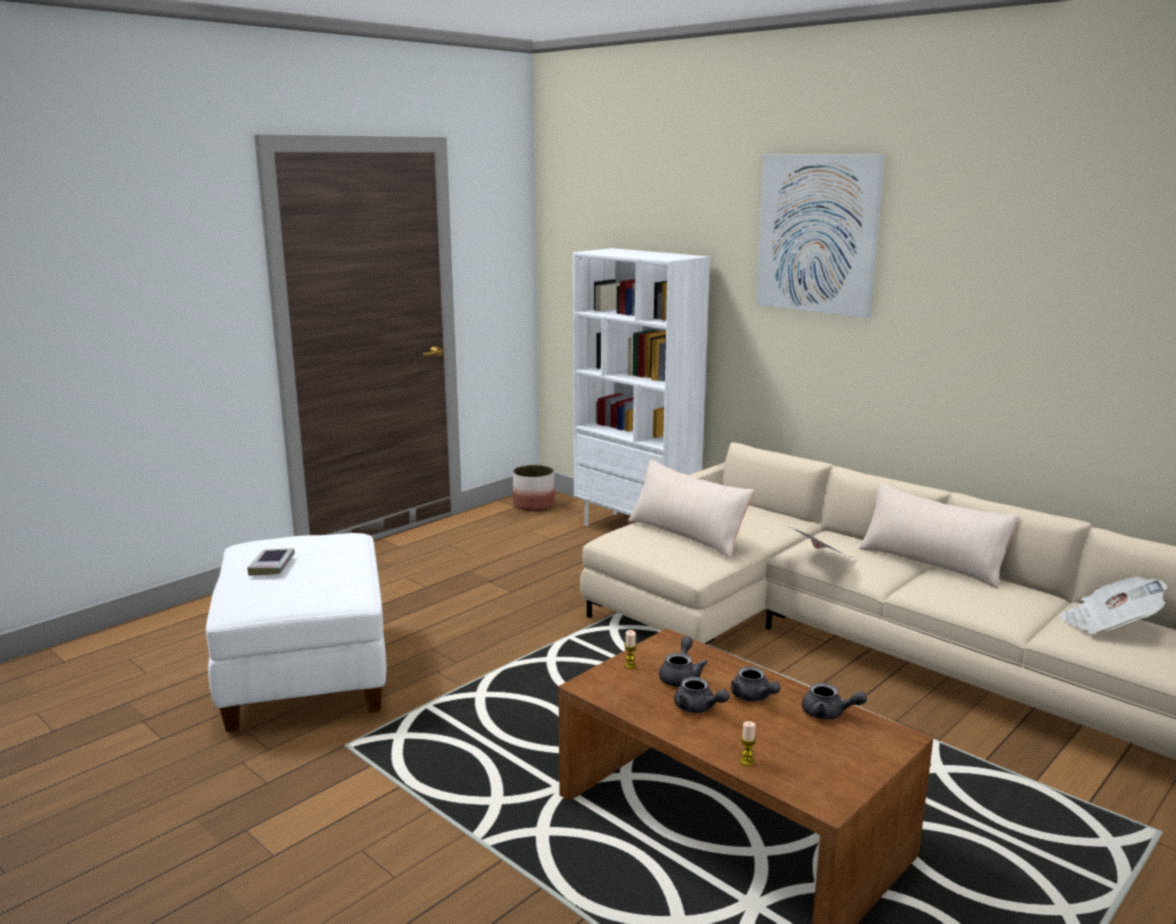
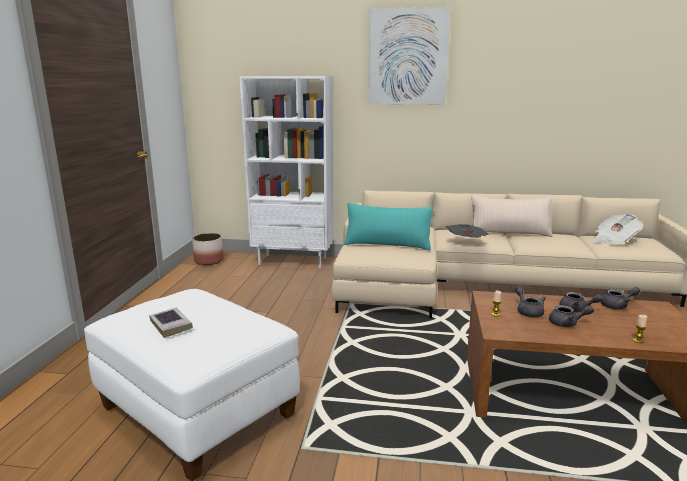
camera: 35 degrees left, 0 degrees up
(687, 534) = (387, 244): beige pillow -> turquoise pillow

